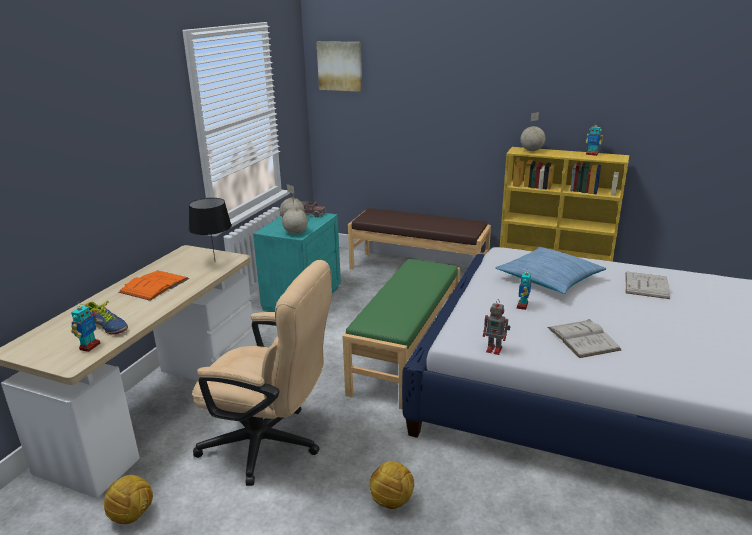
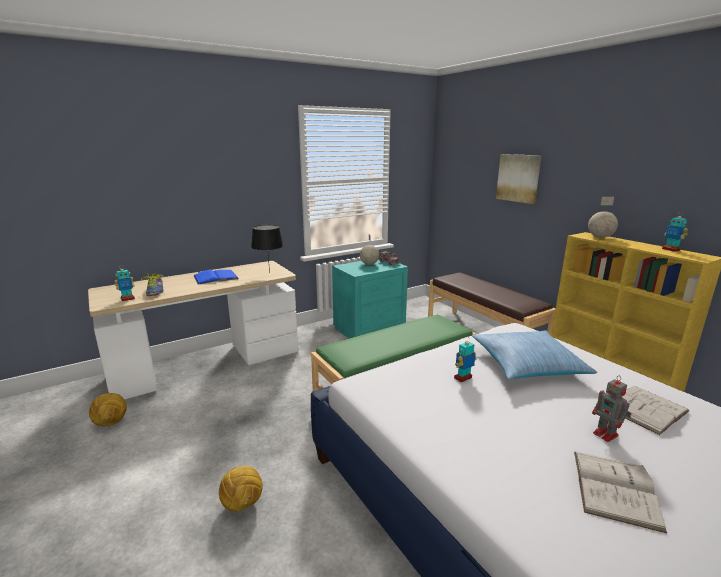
camera: 35 degrees right, 5 degrees down
(154, 285) = (215, 277): orange book -> blue book
(271, 445) = (227, 418): beige office chair -> none
(295, 233) = (358, 271): globe -> none
(340, 66) = (455, 149): picture -> picture (518, 178)
(495, 349) = (378, 404): toy robot -> toy robot (606, 435)
(583, 338) = (481, 432): white book -> white book (615, 488)

